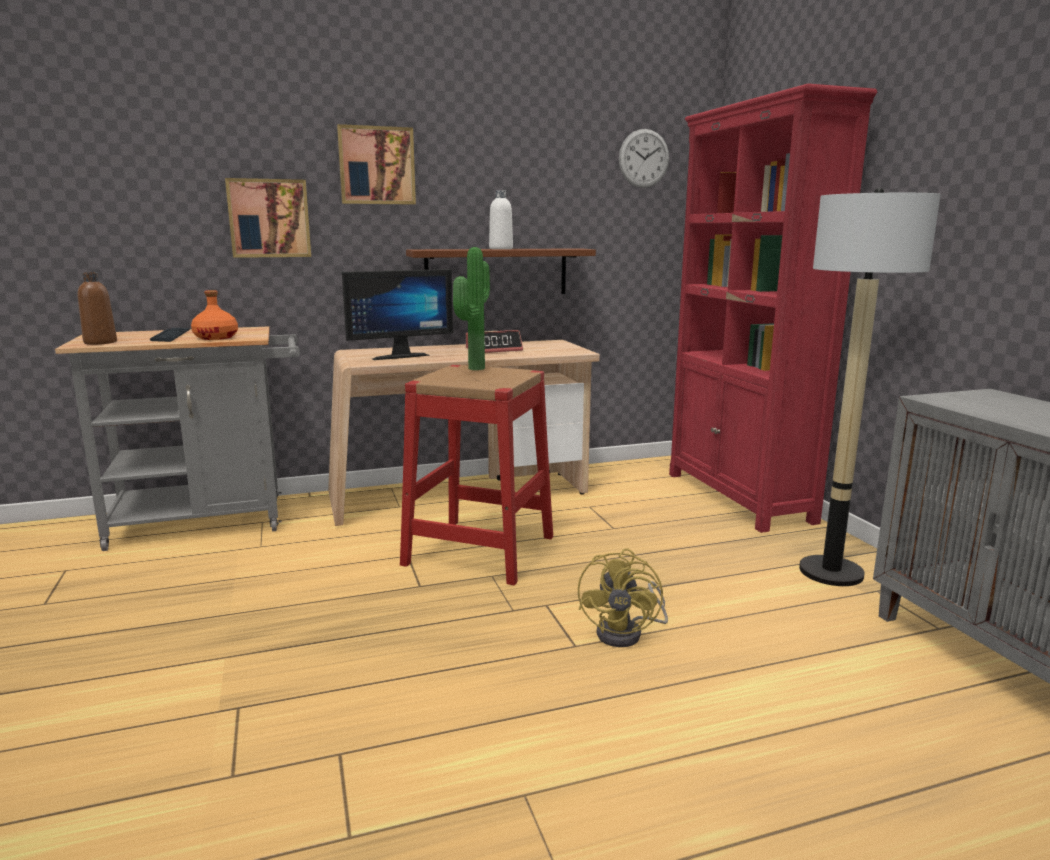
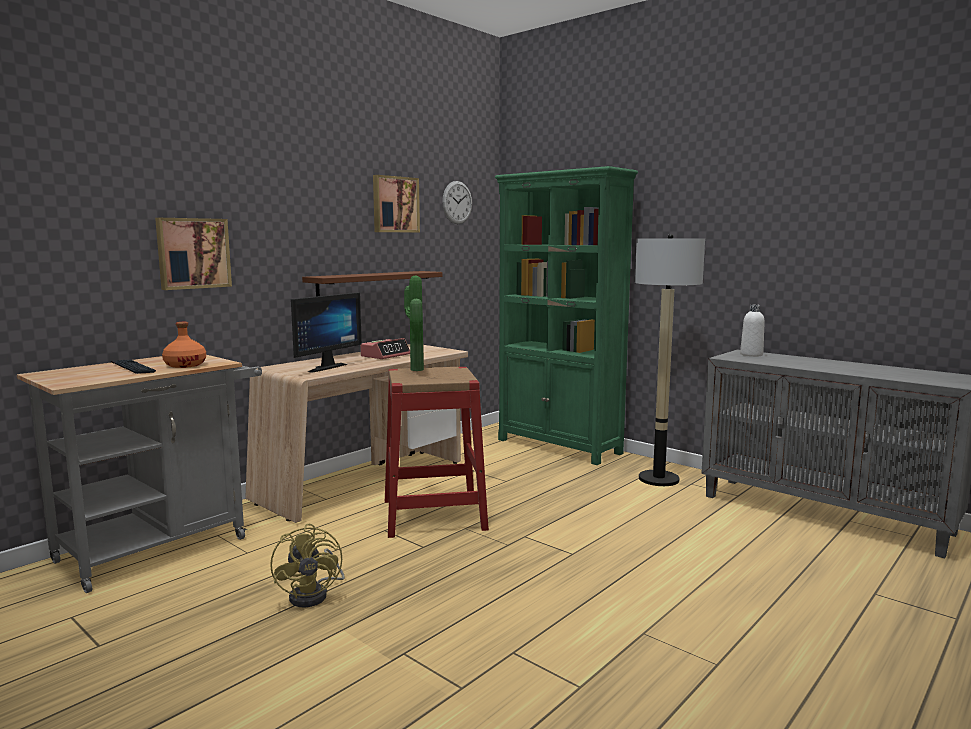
camera: 30 degrees left, 5 degrees down
(100, 342) = (81, 380): brown bottle -> none
(376, 166) = (279, 207): picture -> picture (394, 204)
(501, 249) = (375, 273): white bottle -> white bottle (751, 355)
(627, 633) = (593, 539): yellow fan -> yellow fan (314, 594)
(738, 497) = (559, 446): red bookcase -> green bookcase

